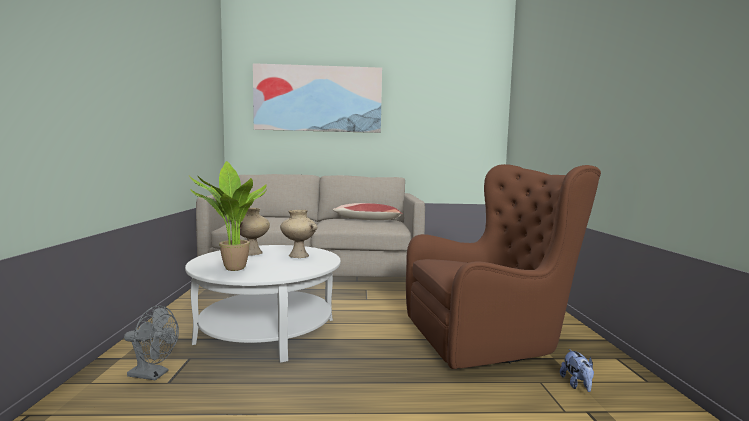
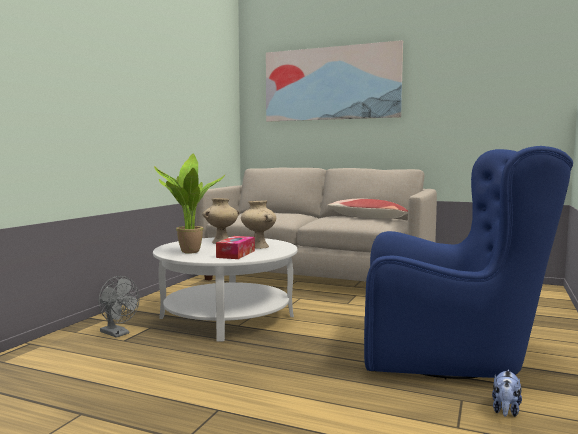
camera: 25 degrees right, 0 degrees up
(288, 267) = (236, 254): none -> tissue box
(491, 337) = (452, 354): brown armchair -> blue armchair

